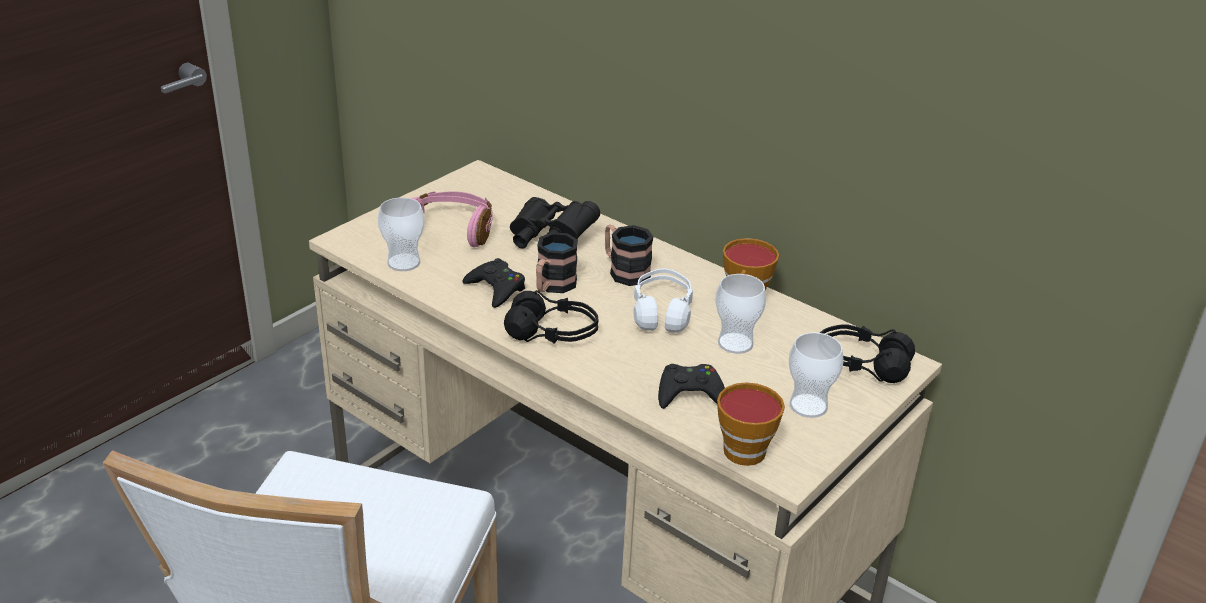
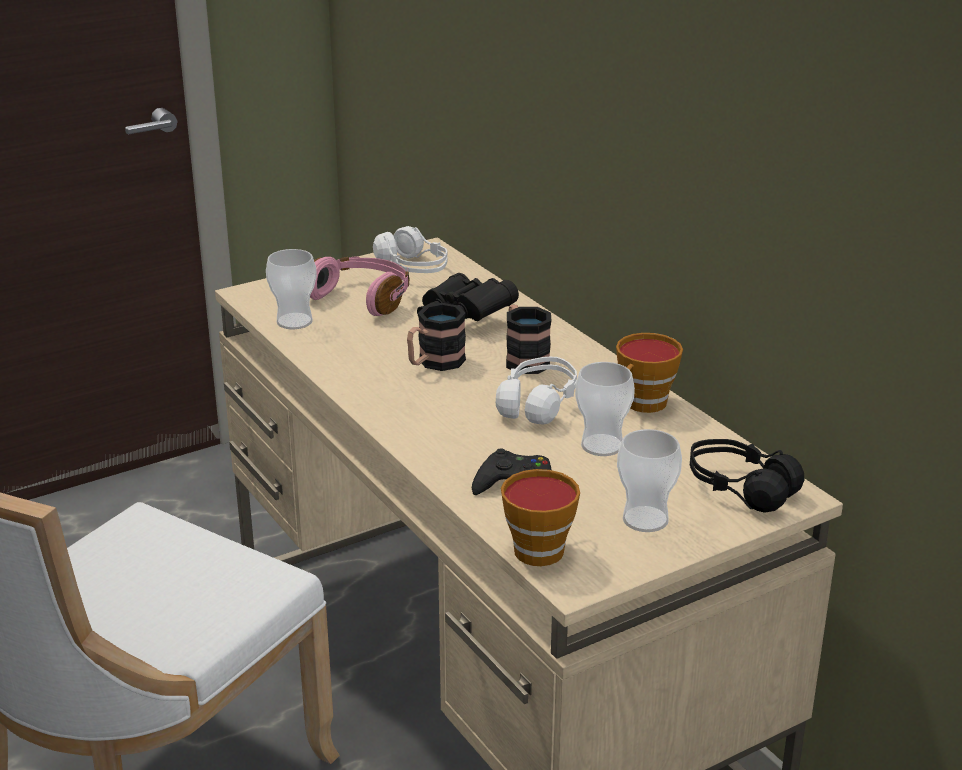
camera: 20 degrees right, 5 degrees down
(476, 194) = (413, 268): none -> white headphones
(496, 288) = (373, 357): black game controller -> none
(552, 333) = (404, 406): black headphones -> none

